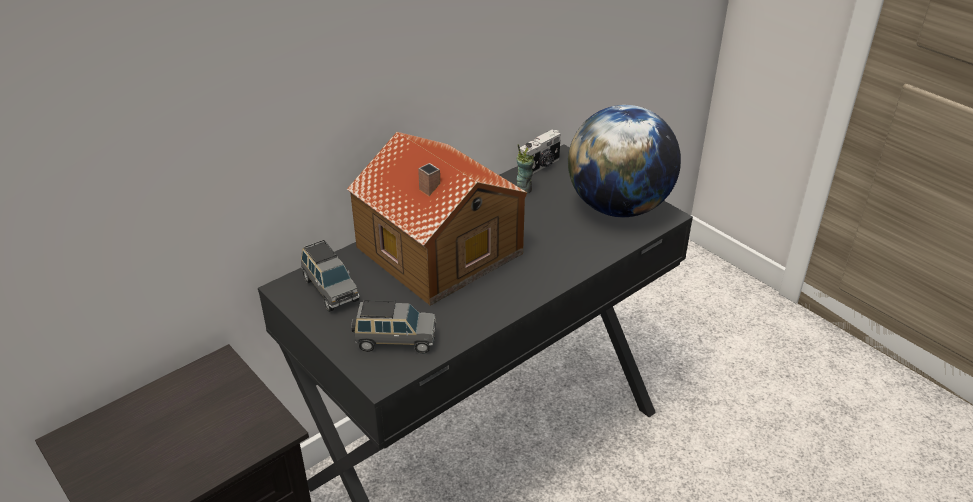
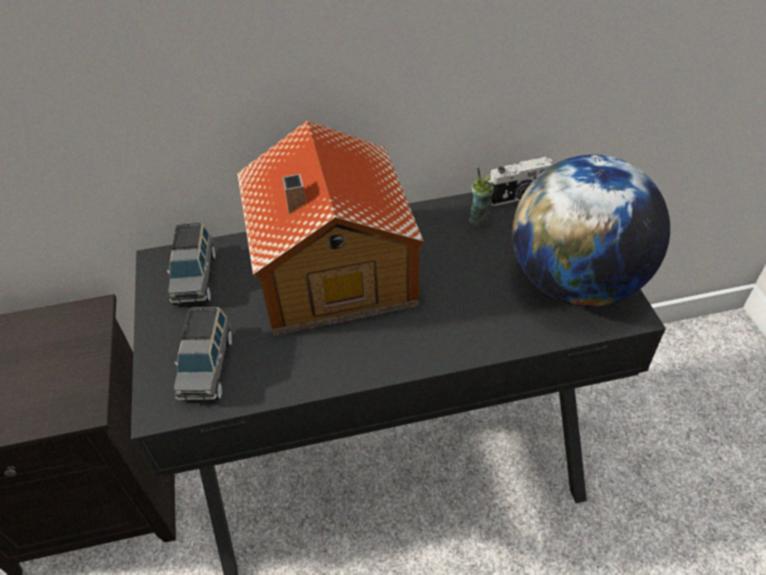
camera: 30 degrees right, 10 degrees up
(395, 341) = (207, 367): grey toy car -> grey toy car turned 60 degrees clockwise

